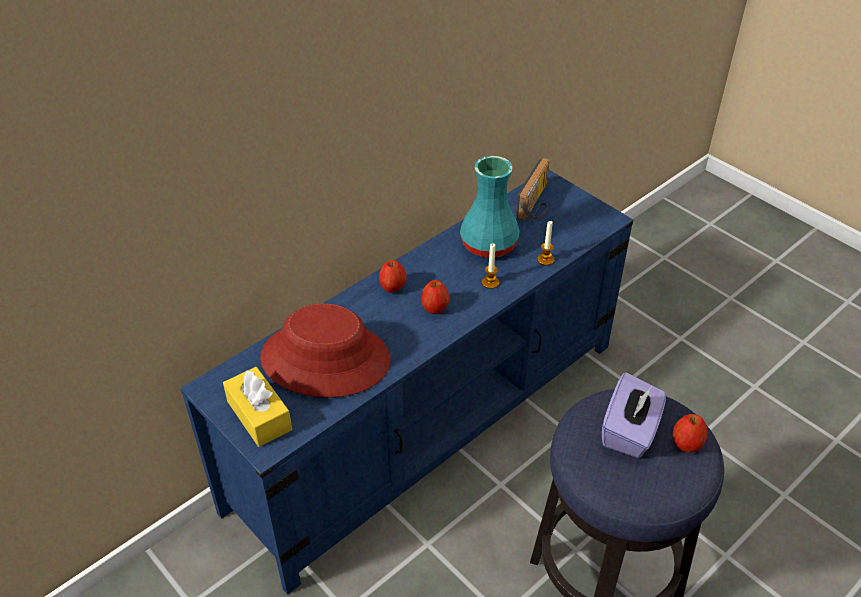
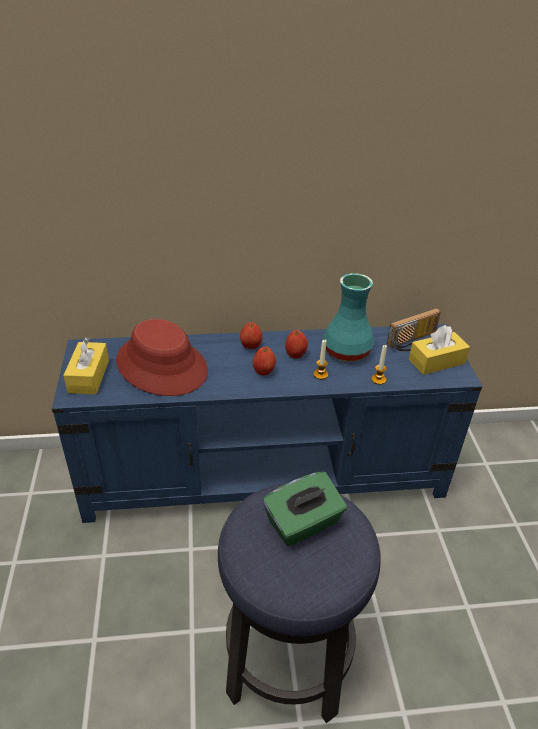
camera: 35 degrees right, 5 degrees down
(576, 214) = (436, 361): none -> yellow tissue box
(630, 431) = (303, 524): purple tissue box -> green tissue box
(686, 444) = (339, 561): apple -> apple (295, 354)

